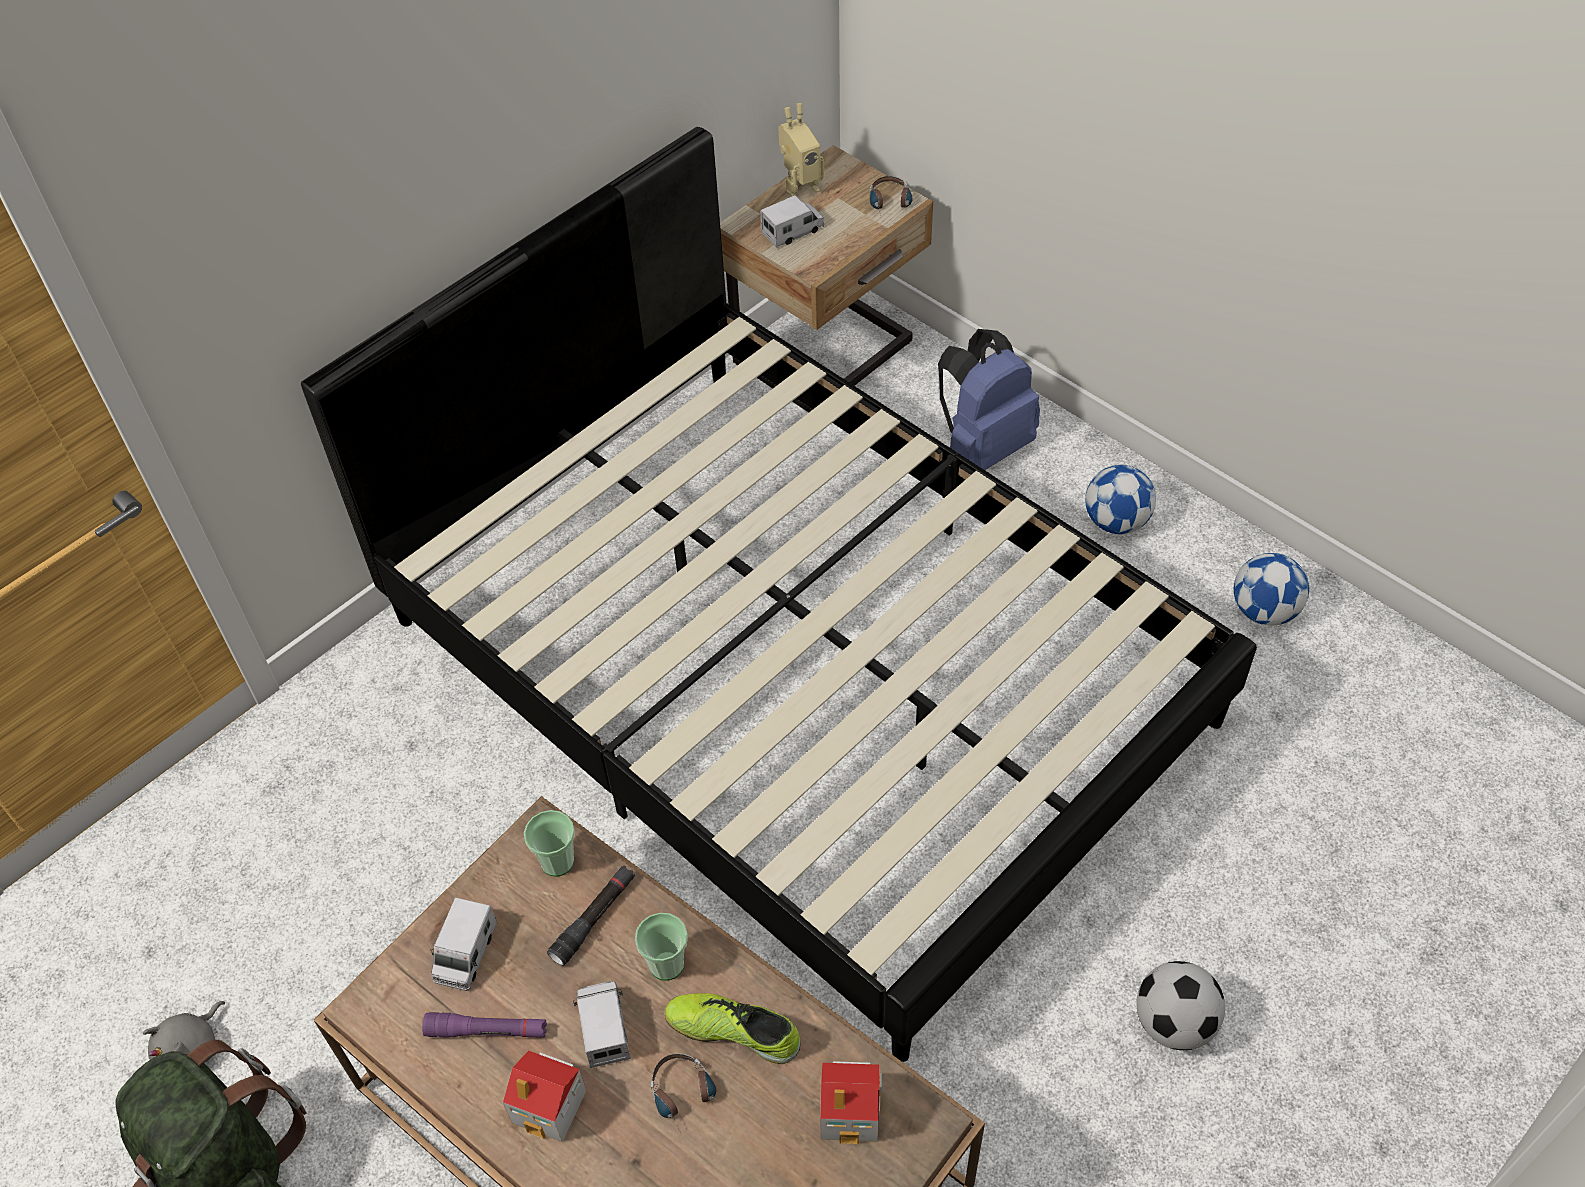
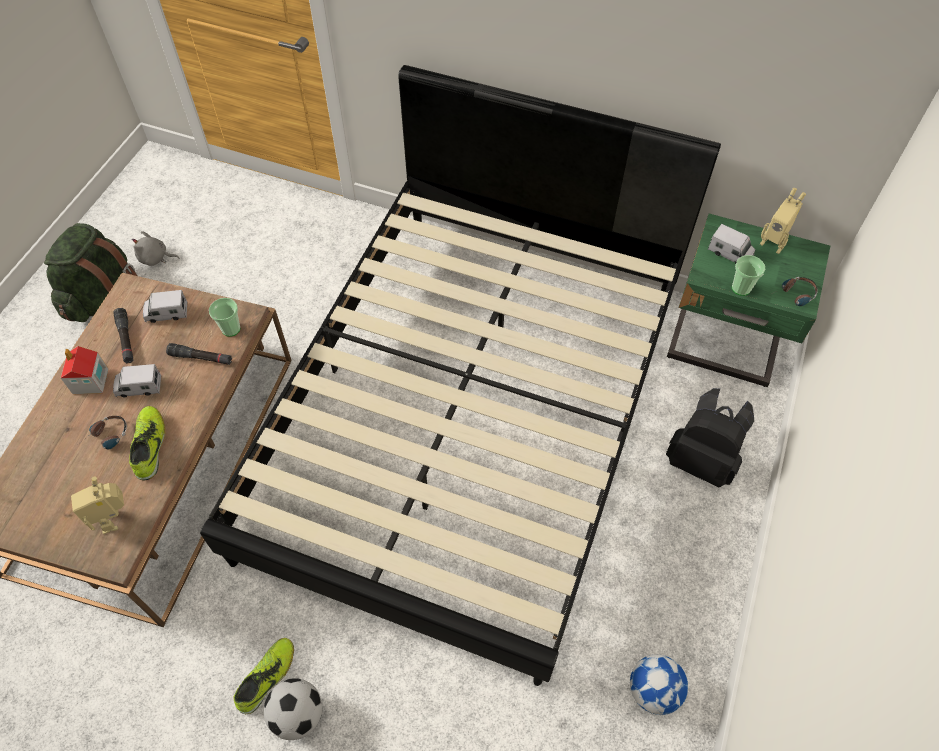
camera: 65 degrees right, 5 degrees up
(487, 1031) = (126, 339): purple flashlight -> black flashlight
(604, 1028) = (139, 387): toy truck -> toy truck turned 150 degrees counterclockwise
(666, 964) = (182, 400): cup -> cup (741, 288)
(828, 355) = (724, 345): beige nightstand -> green nightstand
(851, 1112) = (114, 519): toy house -> toy robot
(983, 445) = (701, 460): blue backpack -> black backpack
(1106, 1050) = (267, 677): none -> shoe
(1116, 521) = (681, 565): football -> none

